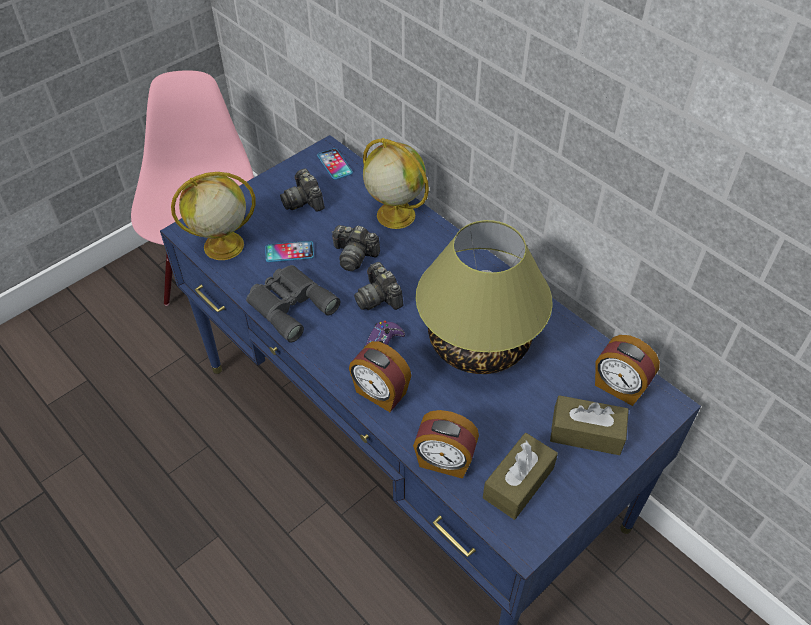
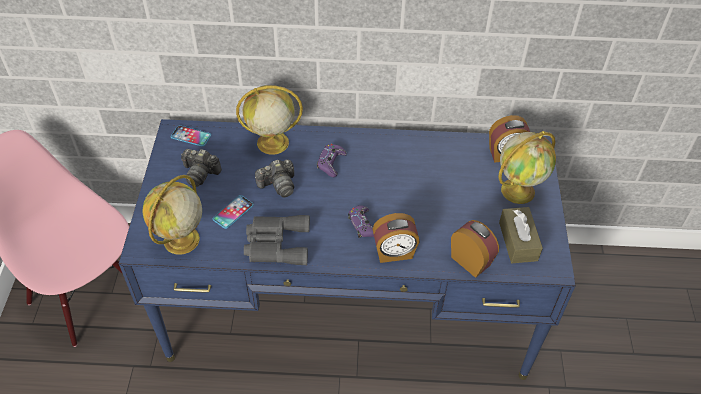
camera: 45 degrees left, 0 degrees up
(379, 297) = (325, 199): camera -> none
(425, 269) = (331, 163): none -> purple game controller
(444, 461) = (471, 261): alarm clock -> alarm clock turned 105 degrees counterclockwise
(479, 343) = (412, 184): table lamp -> none
(586, 433) = (518, 190): brown tissue box -> globe

